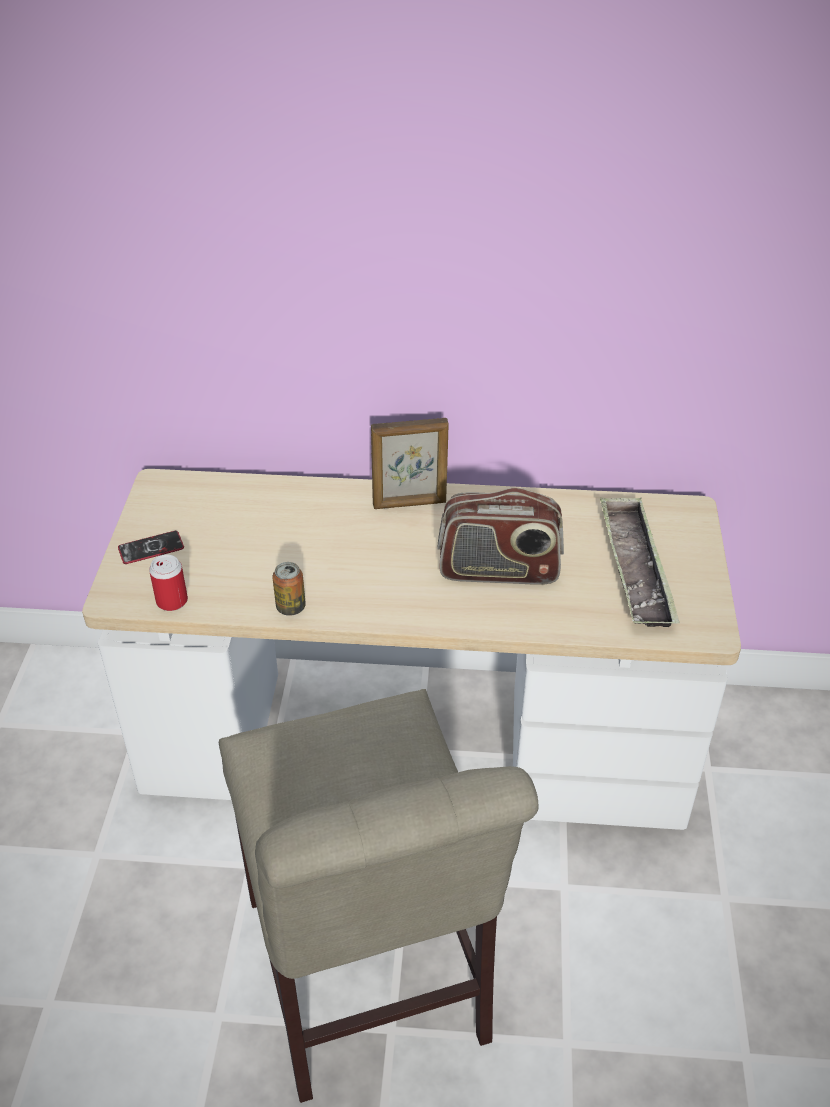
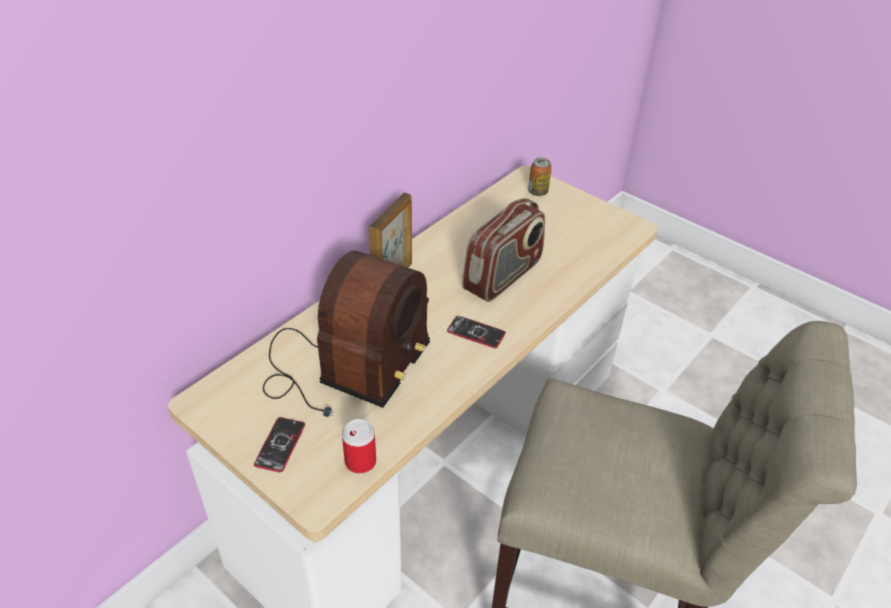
camera: 55 degrees left, 0 degrees up
(268, 536) = (345, 367): none -> radio
(290, 607) = (438, 394): can -> can (538, 192)
(394, 592) = (476, 333): none -> phone
(635, 568) = (556, 223): tray -> none

